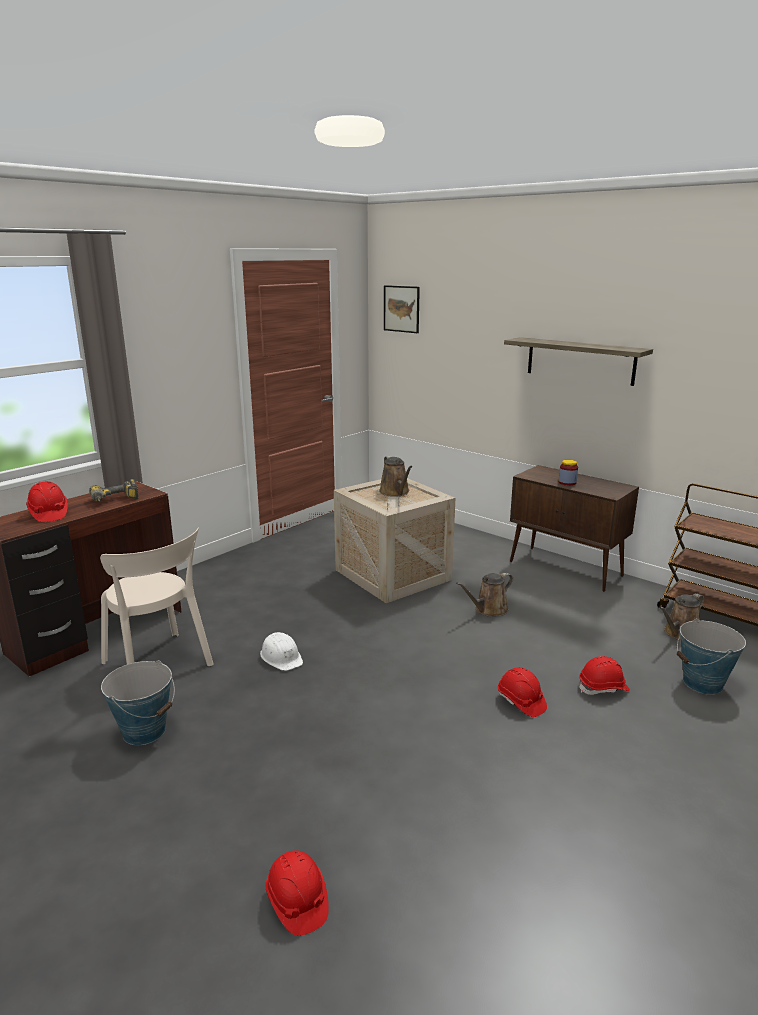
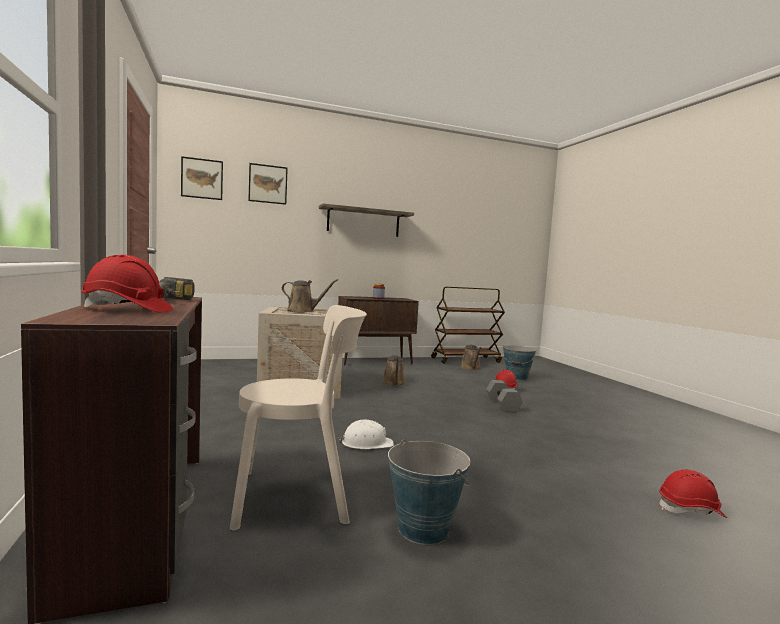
camera: 60 degrees left, 15 degrees down
(462, 310) = (268, 184): none -> picture
(521, 702) = (503, 405): red hard hat -> grey dumbbell

